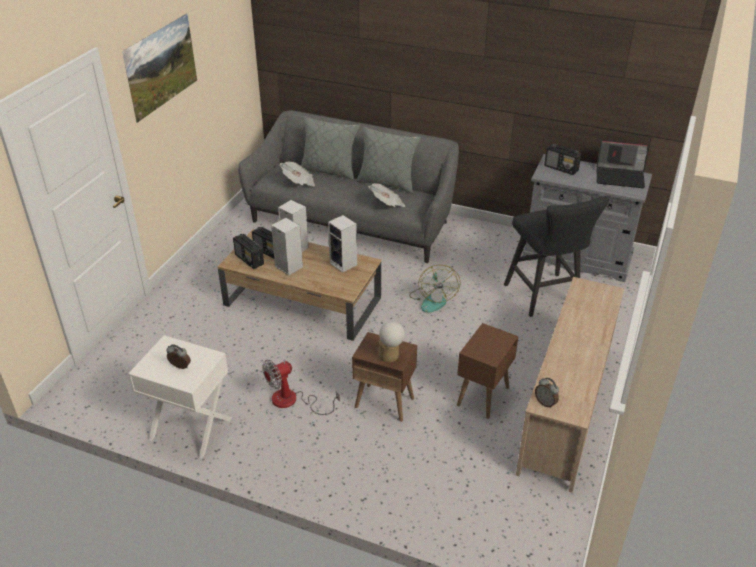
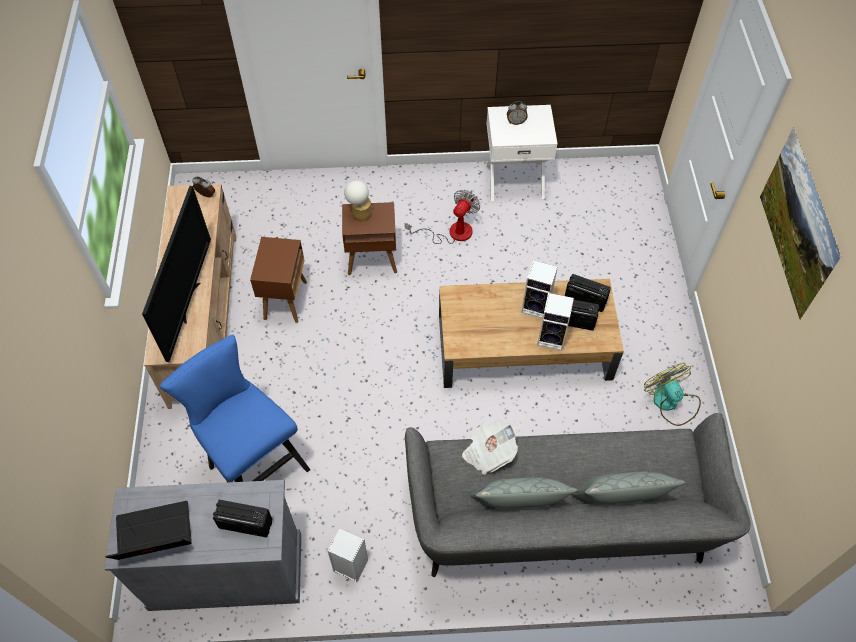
camera: 155 degrees right, 20 degrees up
(299, 182) = (634, 451): newspaper -> none
(344, 264) = (479, 334): speaker -> speaker (349, 565)
(433, 299) = (384, 409): fan -> fan (670, 402)
(545, 298) = (254, 465): black stool -> blue stool
(580, 317) = (188, 302): none -> television

